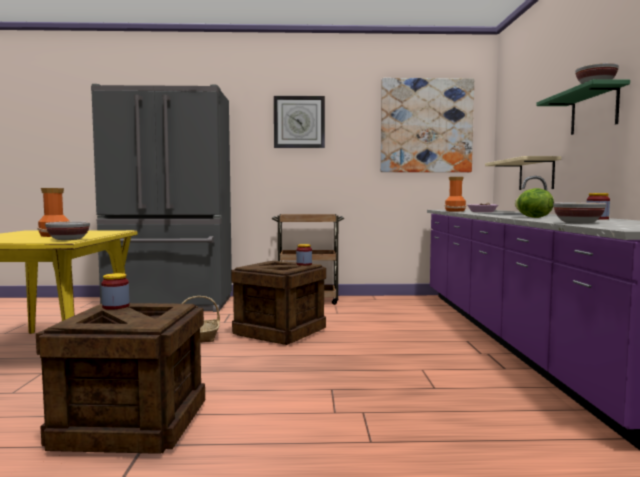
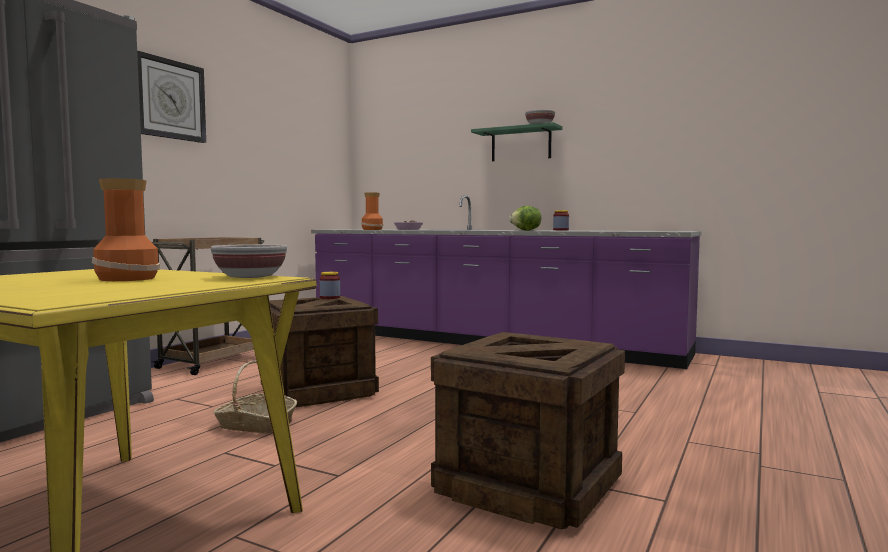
camera: 60 degrees left, 0 degrees up
(116, 306) = (480, 348): jar -> none
(426, 126) = (302, 130): picture -> none
(536, 174) = (438, 194): beige shelf -> none
(577, 223) = (605, 231): bowl -> none

